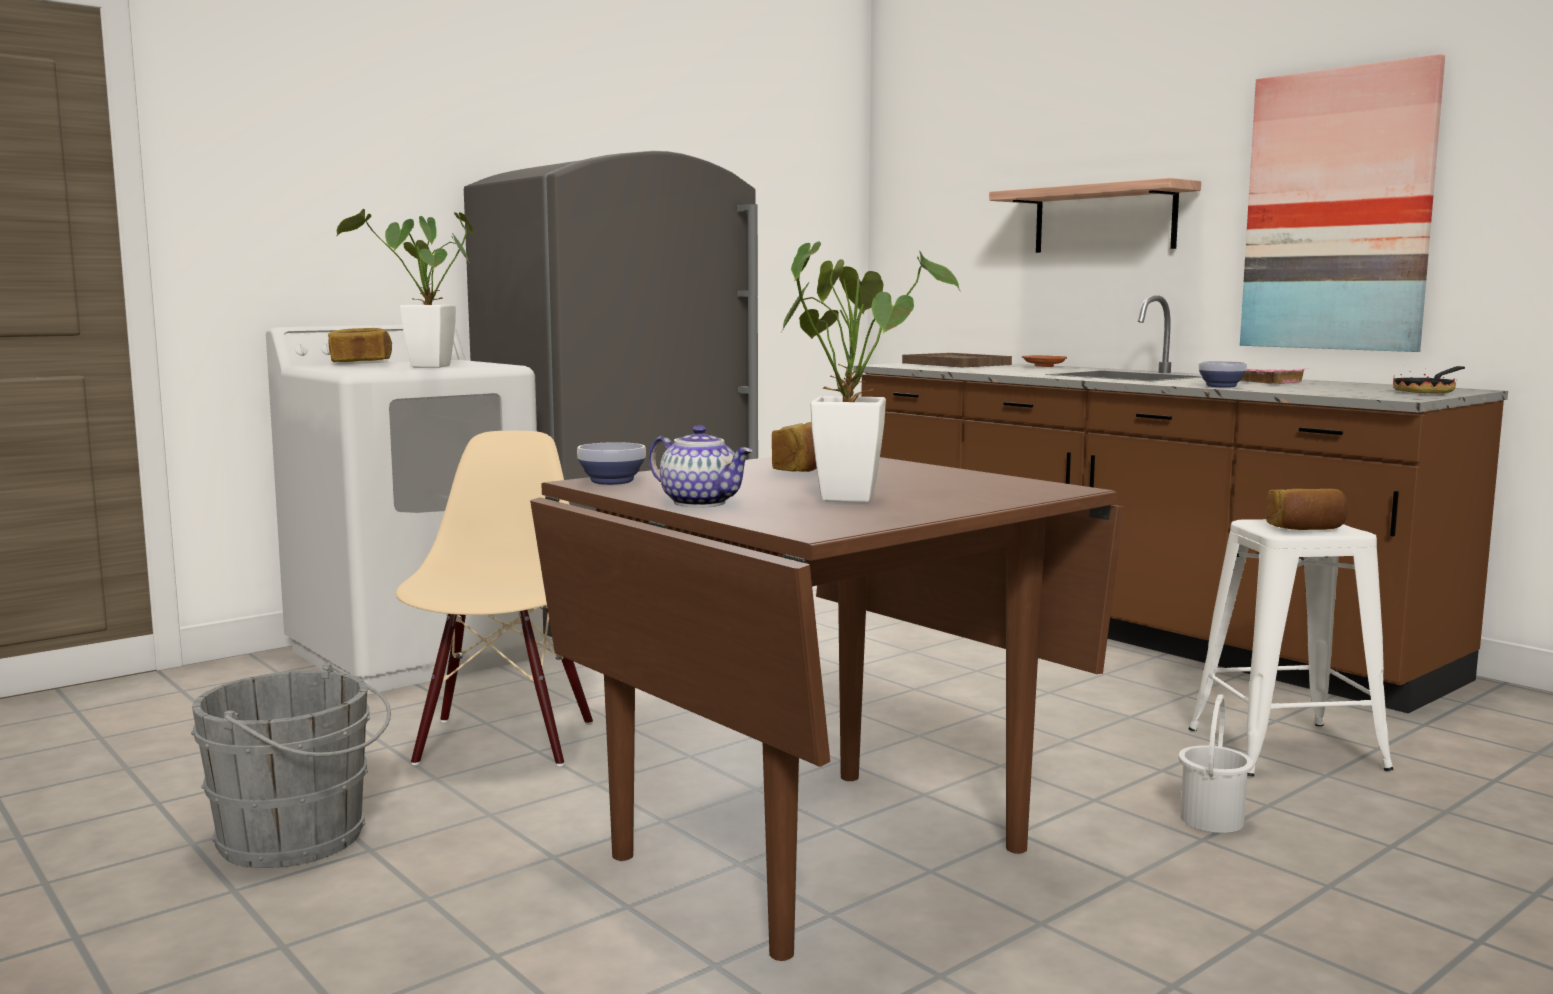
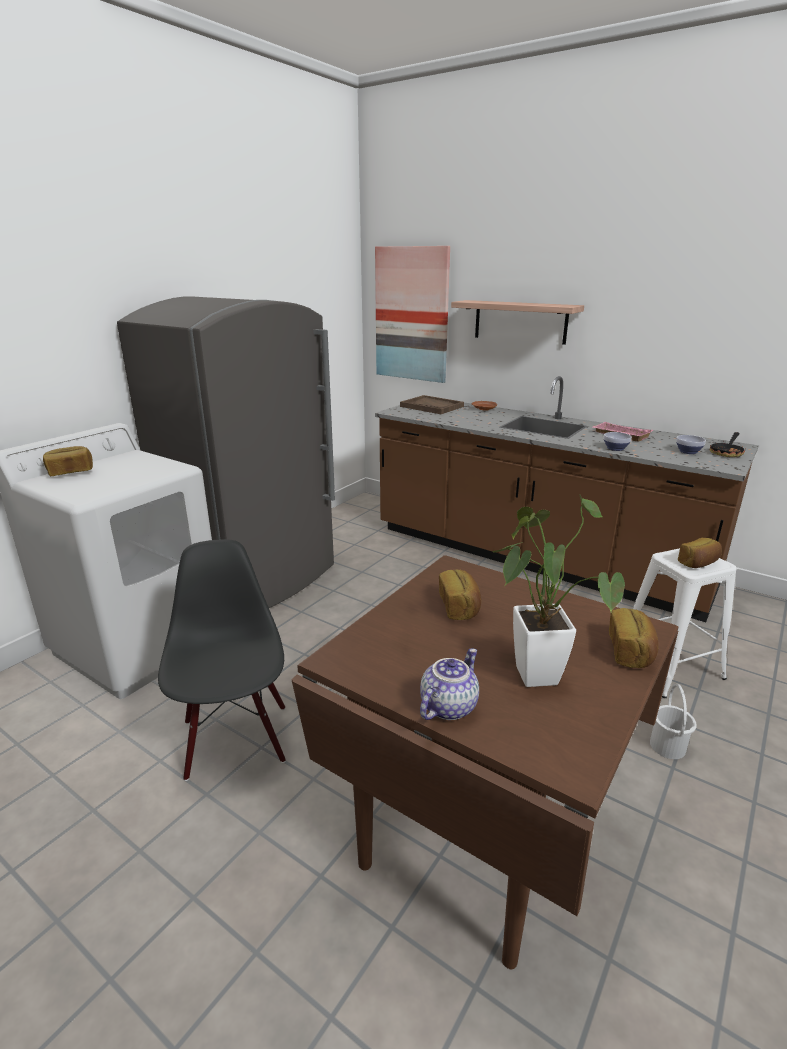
camera: 15 degrees left, 15 degrees up
(300, 839) = (137, 895): grey bucket -> none
(426, 367) = (126, 479): potted plant -> none
(503, 742) = (235, 740): beige chair -> black chair
(611, 482) = (349, 658): bowl -> bowl (688, 452)
(702, 503) = (447, 706): teapot -> teapot turned 75 degrees counterclockwise
(1010, 496) = (630, 652): none -> bread
(1338, 211) = (669, 333): picture -> picture (412, 314)

